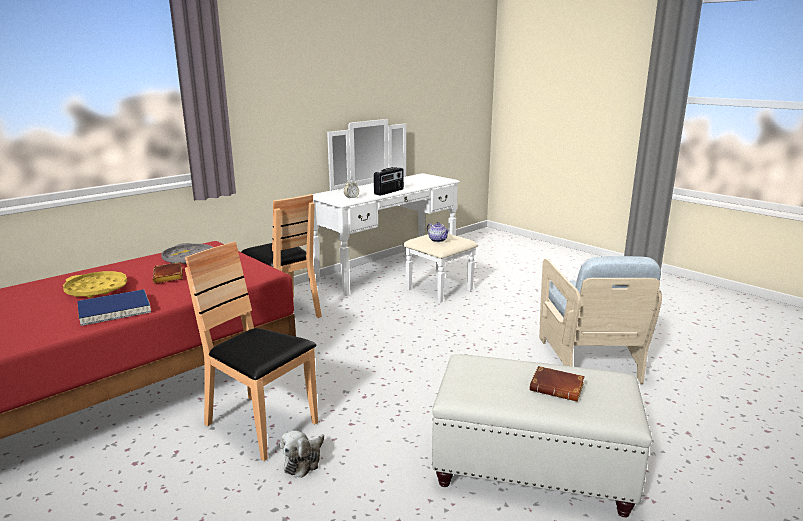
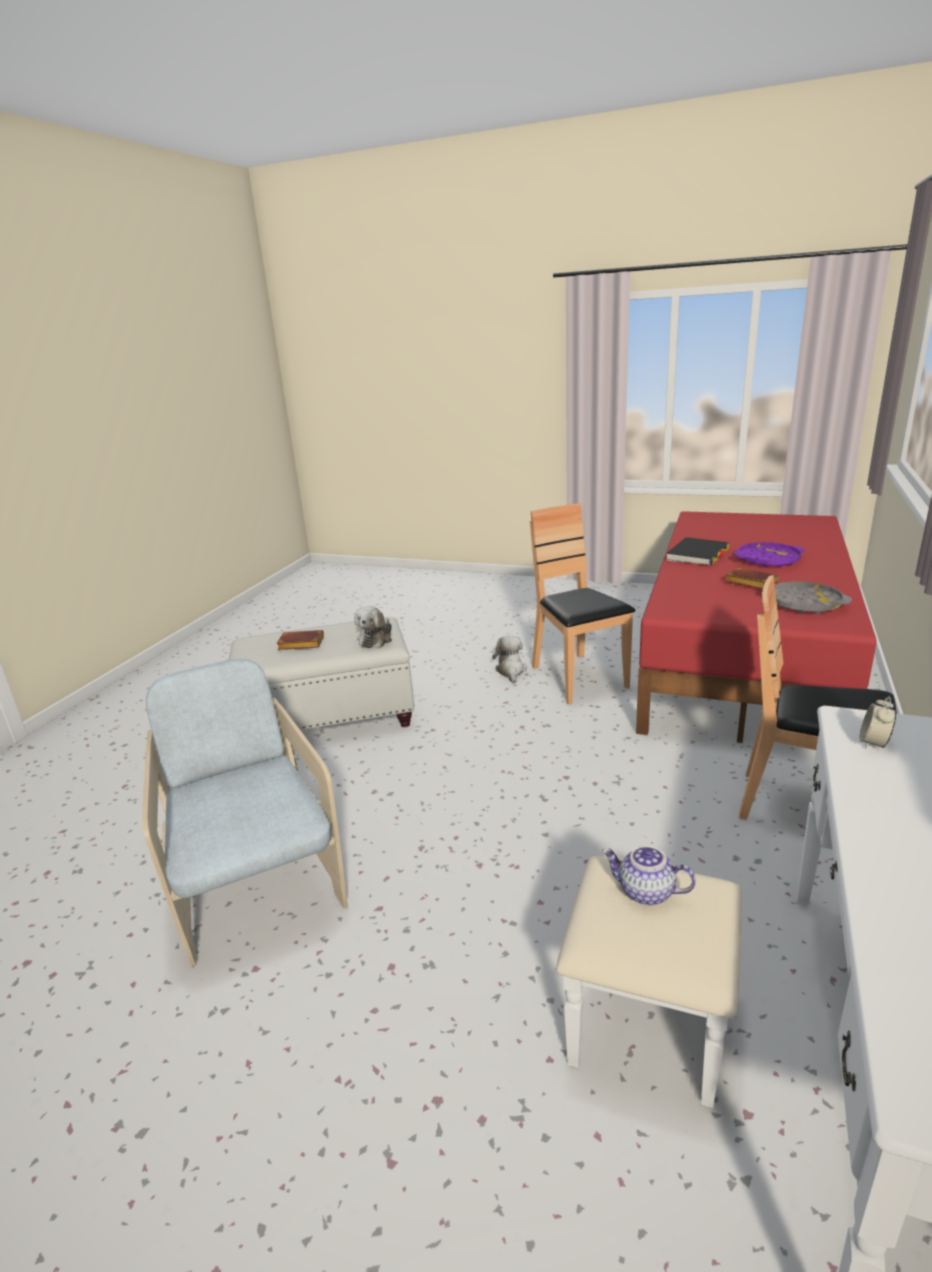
camera: 155 degrees right, 5 degrees up
(96, 289) = (768, 560): yellow tray -> purple tray
(114, 310) = (697, 555): blue book -> black book
(260, 425) = (578, 678): brown chair -> brown chair turned 120 degrees counterclockwise
(389, 192) = (870, 820): radio -> none
(474, 370) = (376, 639): none -> plush toy

